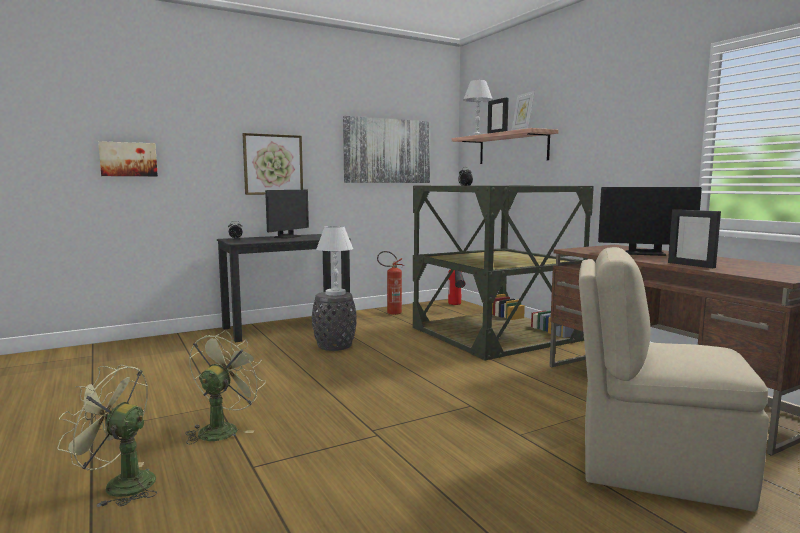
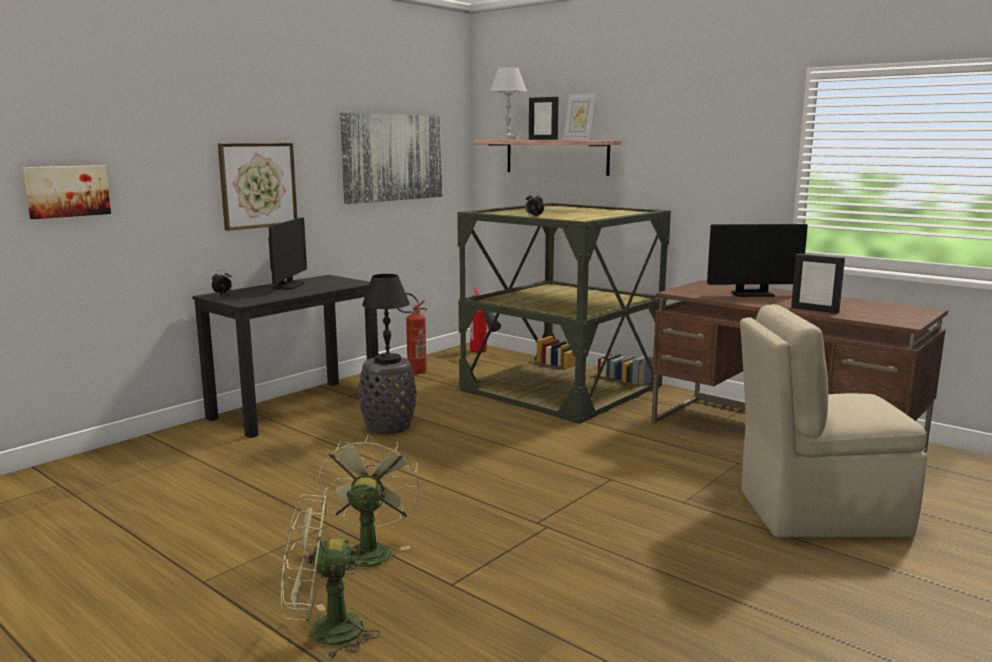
camera: 20 degrees left, 5 degrees up
(335, 293) = (387, 360): white table lamp -> black table lamp

